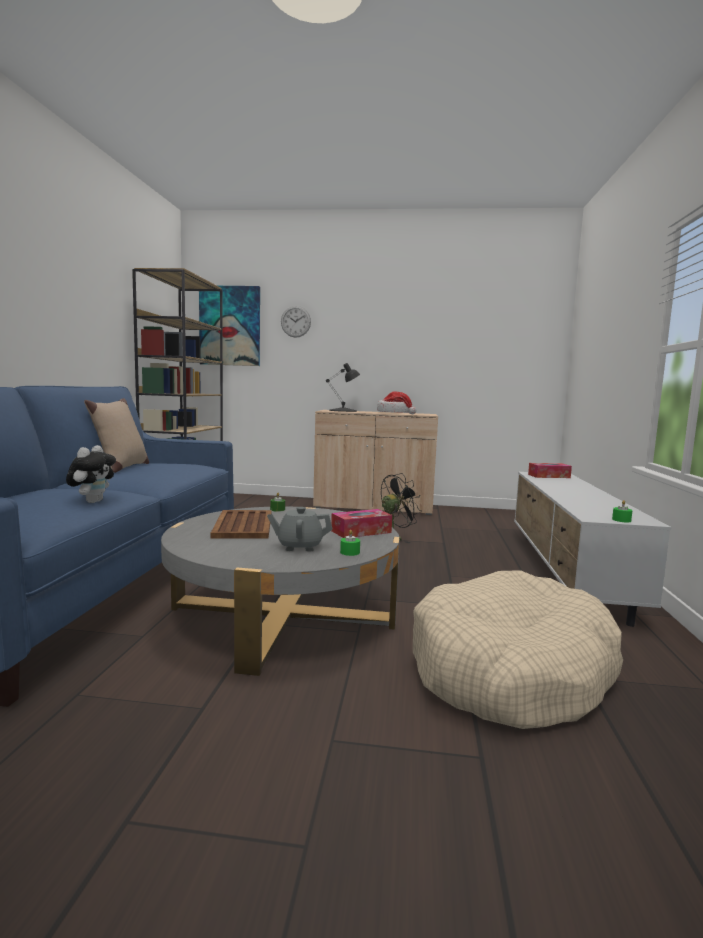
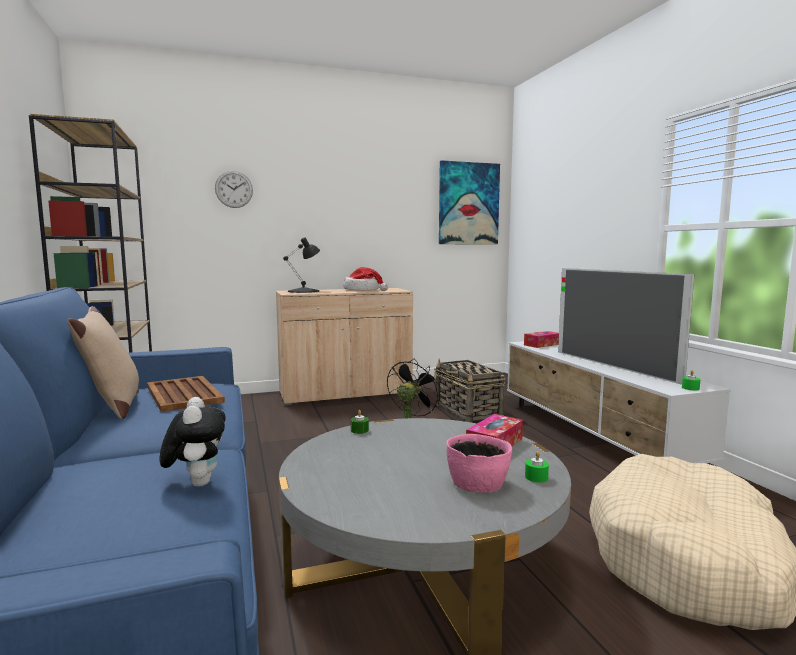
camera: 25 degrees left, 0 degrees up
(230, 326) = (145, 193): picture -> picture (468, 204)
(243, 525) = (365, 464): brown tray -> brown tray (184, 394)
(299, 546) = (477, 482): grey teapot -> pink bowl
(466, 534) = (468, 411): none -> basket
(580, 497) = (612, 366): none -> television

